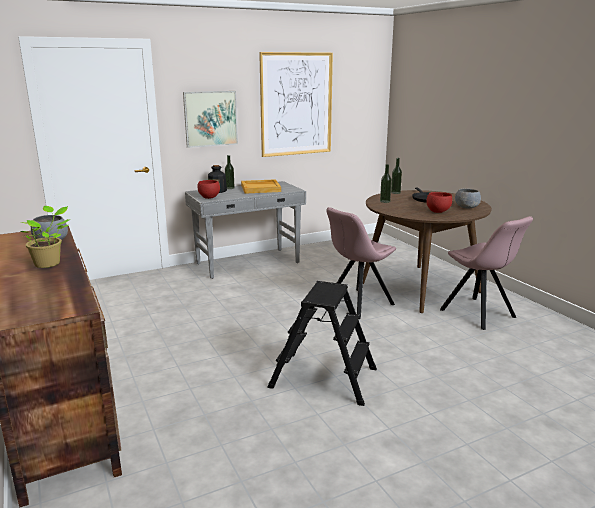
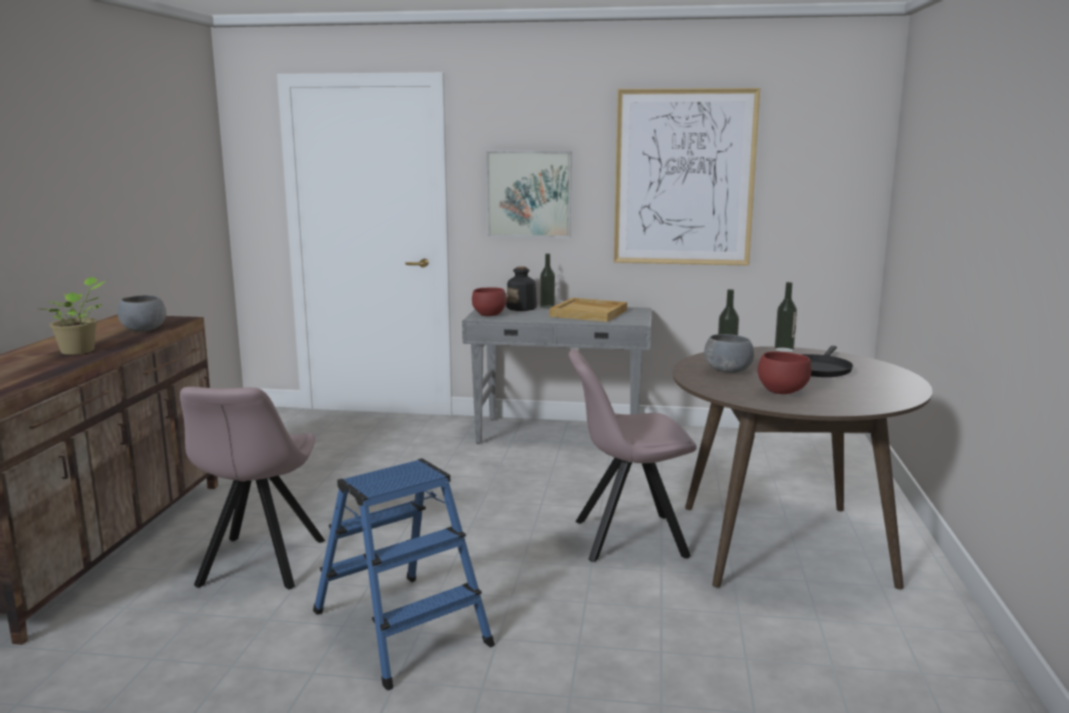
camera: 35 degrees right, 5 degrees down
(323, 377) = (400, 627): black step ladder -> blue step ladder
(467, 207) = (863, 396): grey bowl -> grey bowl (728, 371)
(478, 313) = (829, 624): pink chair -> pink chair (260, 563)

